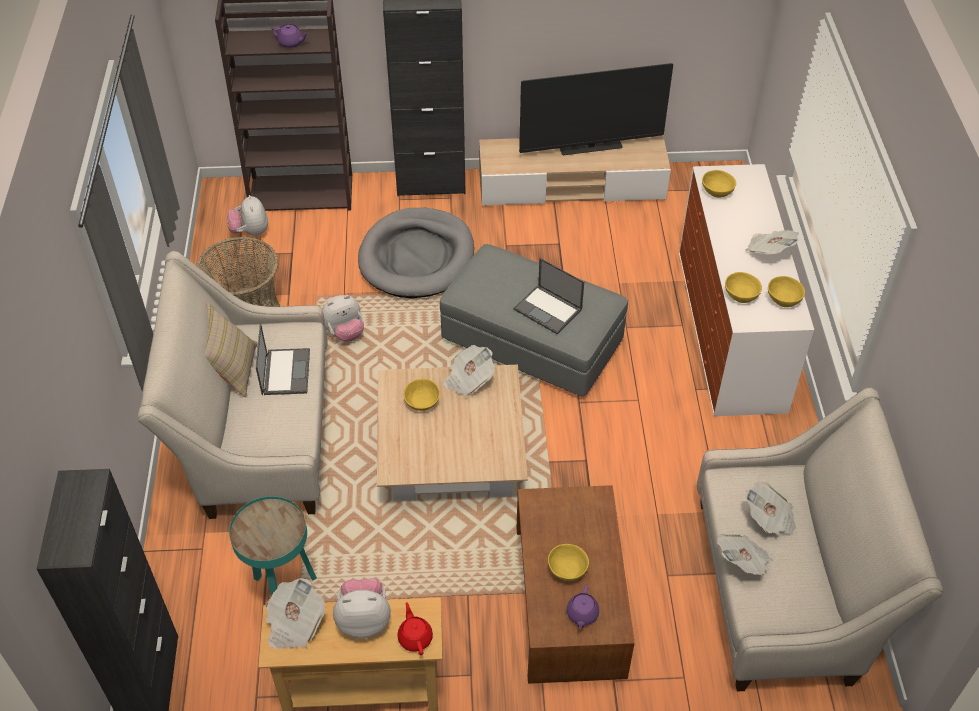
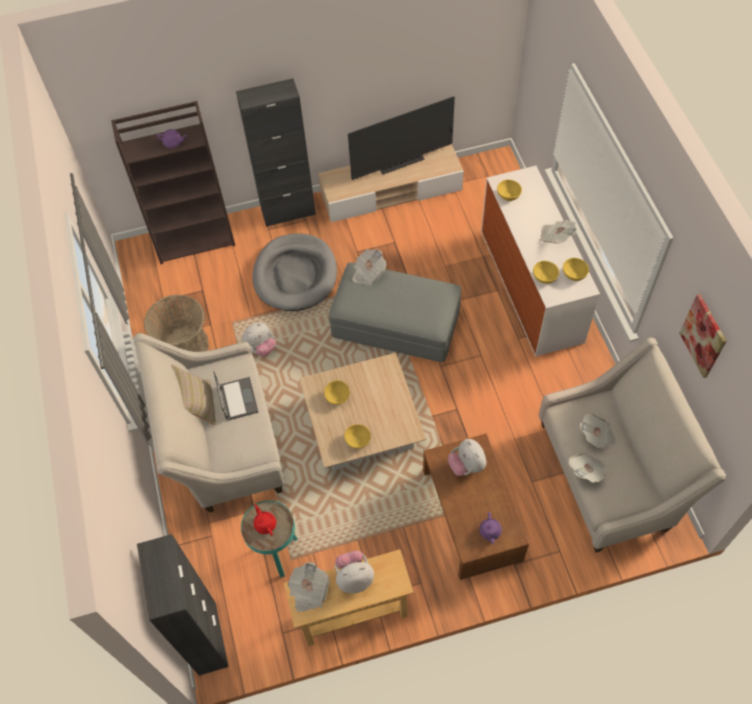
camera: 10 degrees left, 10 degrees up
(250, 232) = (166, 279): plush toy -> plush toy (466, 465)
(415, 637) = (391, 581): red teapot -> red teapot (265, 524)
(468, 379) = (365, 372): newspaper -> newspaper (368, 273)
(548, 309) = (409, 308): laptop -> none
(567, 570) = (472, 502): yellow bowl -> yellow bowl (358, 440)
(938, 369) = (703, 336): none -> picture

